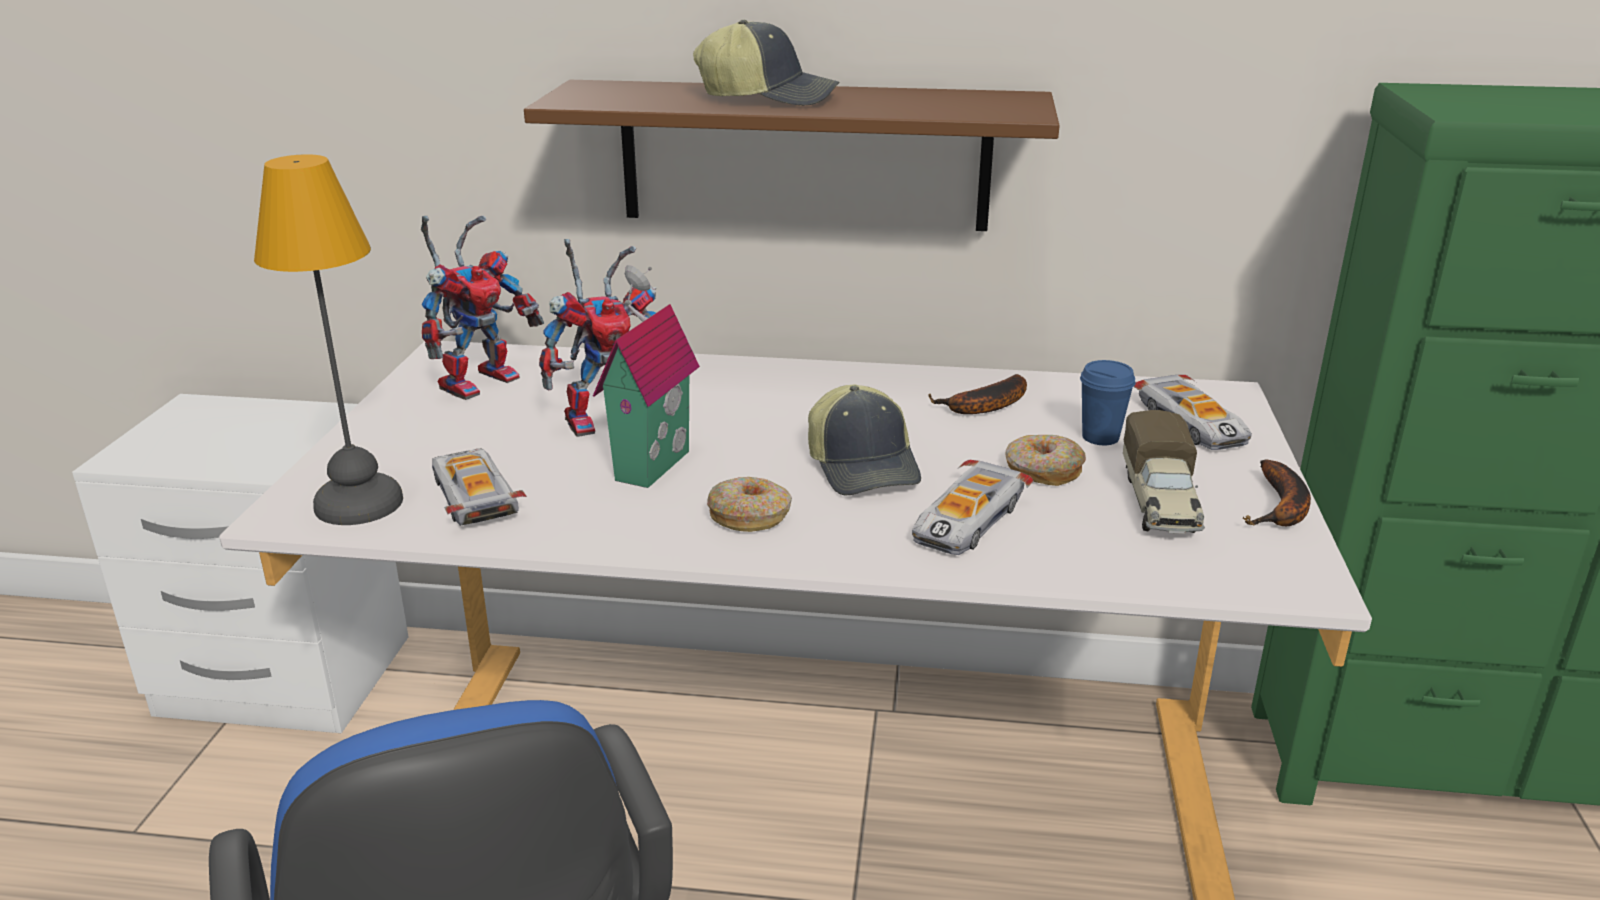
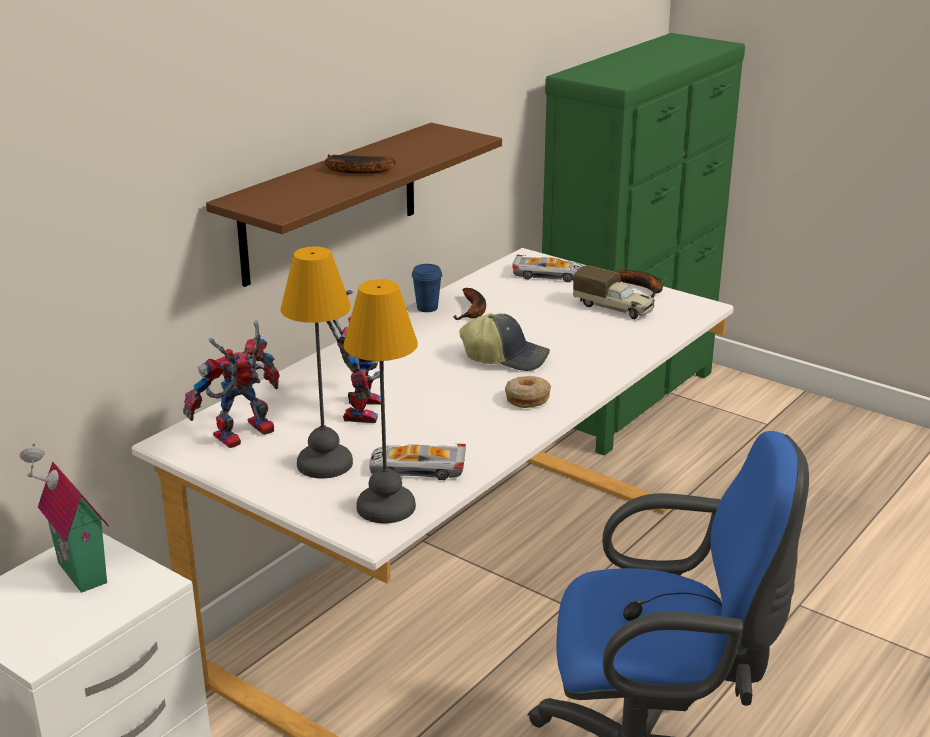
camera: 60 degrees left, 0 degrees up
(446, 437) = (323, 464): none -> table lamp
(481, 379) = (241, 437): toy robot -> toy robot turned 105 degrees counterclockwise
(647, 464) = (436, 411): toy house -> toy house (77, 574)
(769, 97) = (353, 170): cap -> banana
(967, 520) = (586, 351): toy car -> none
(1042, 471) = (557, 320): donut -> none
(1100, 437) = (538, 297): blue cup -> blue cup (427, 308)

